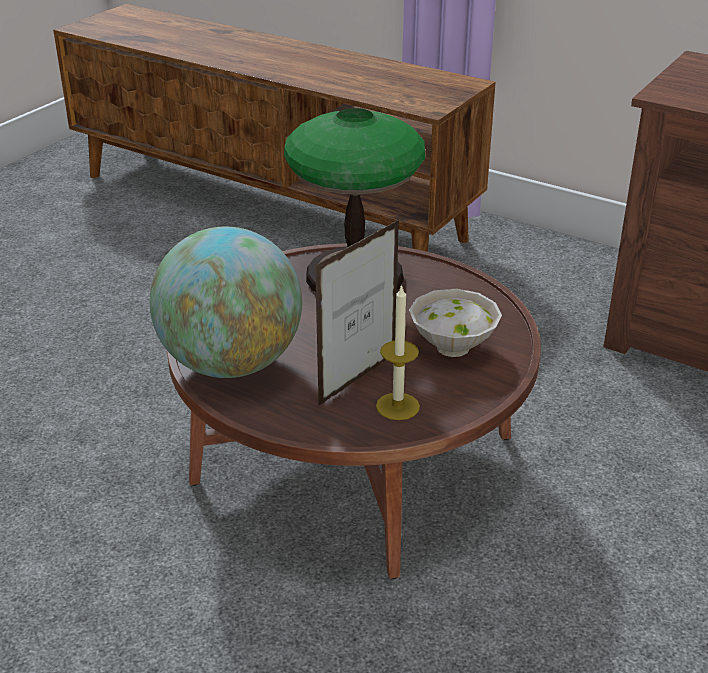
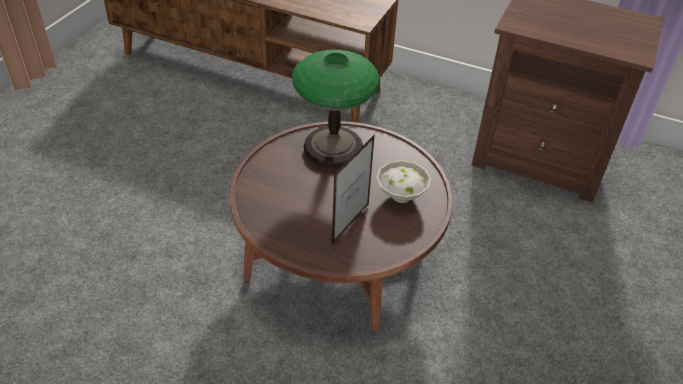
camera: 10 degrees left, 10 degrees up
(232, 364) = (274, 219): globe -> none
(397, 406) = (377, 241): candle -> none

